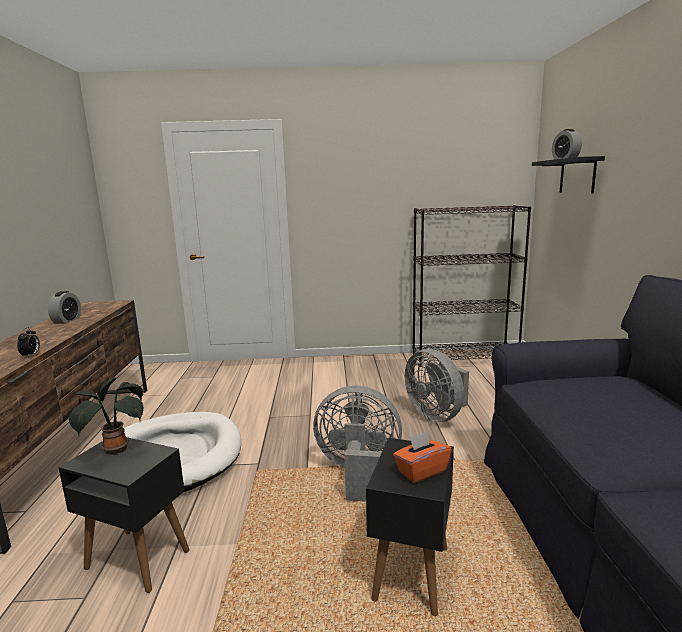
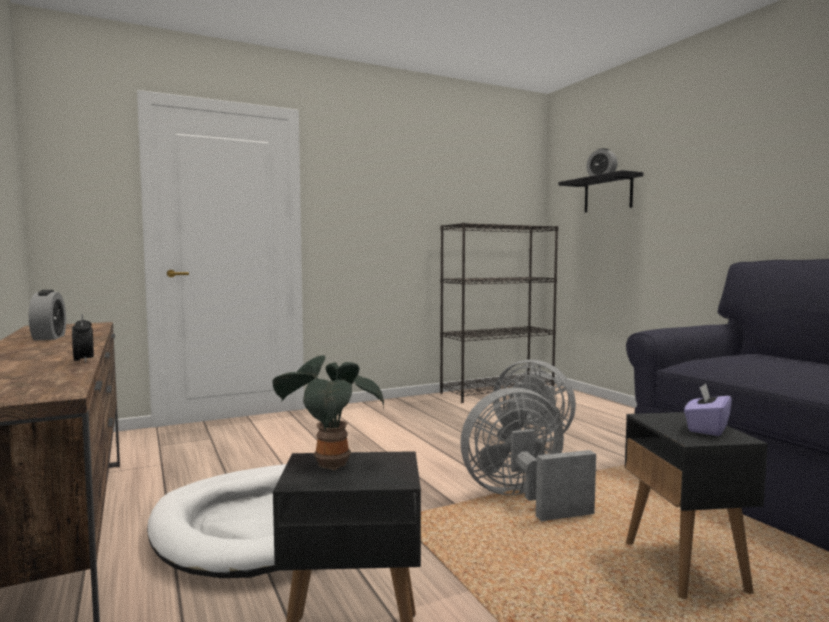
camera: 25 degrees left, 10 degrees down
(421, 471) = (706, 428): orange tissue box -> purple tissue box

